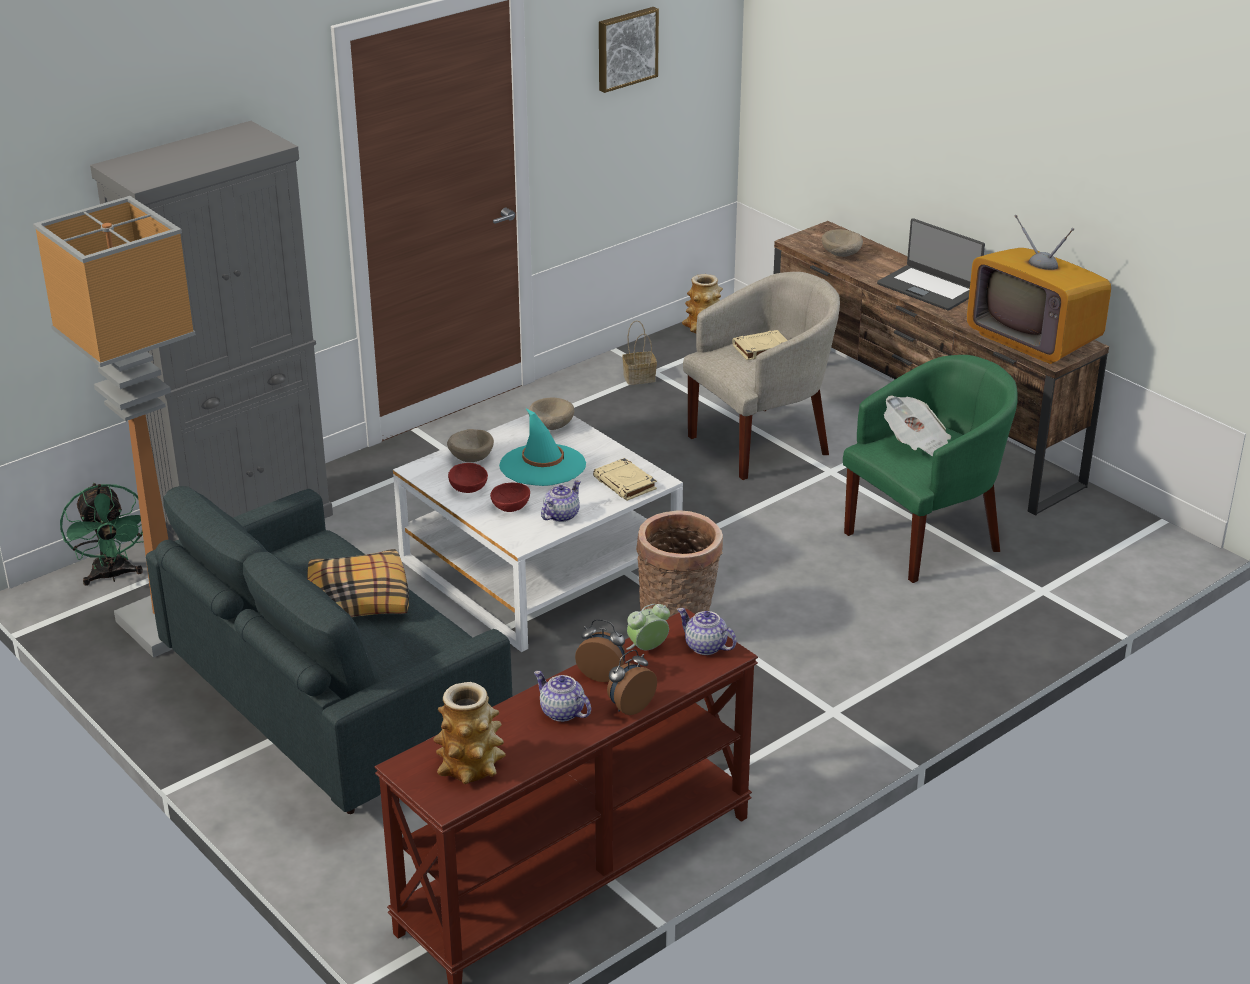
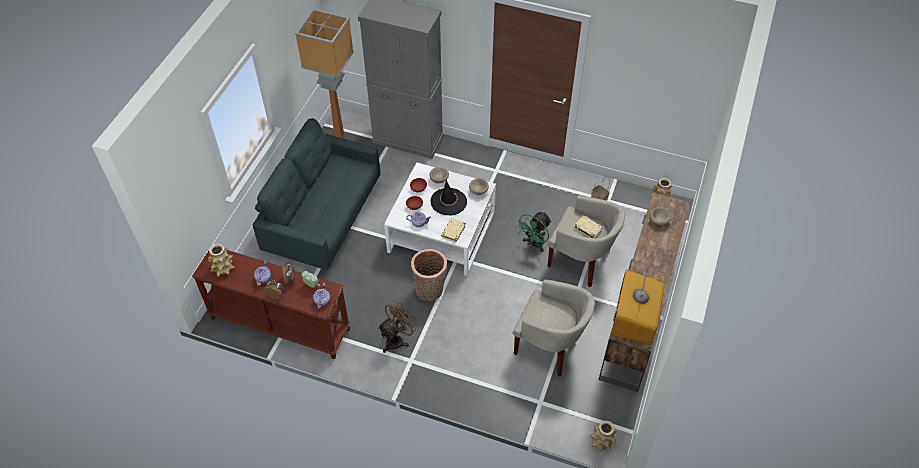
camera: 60 degrees right, 20 degrees up
(112, 576) = (358, 124): green fan -> green fan (534, 244)
(360, 599) = (336, 195): pillow -> none
(542, 465) = (448, 202): turquoise hat -> black hat
(626, 48) = (647, 70): picture -> none
(765, 711) = (397, 339): none -> brown fan
(916, 444) = (548, 312): newspaper -> none
(925, 538) = (550, 345): green armchair -> beige armchair
(929, 288) = (653, 264): laptop -> none
(1167, 557) = (601, 442): none -> vase

